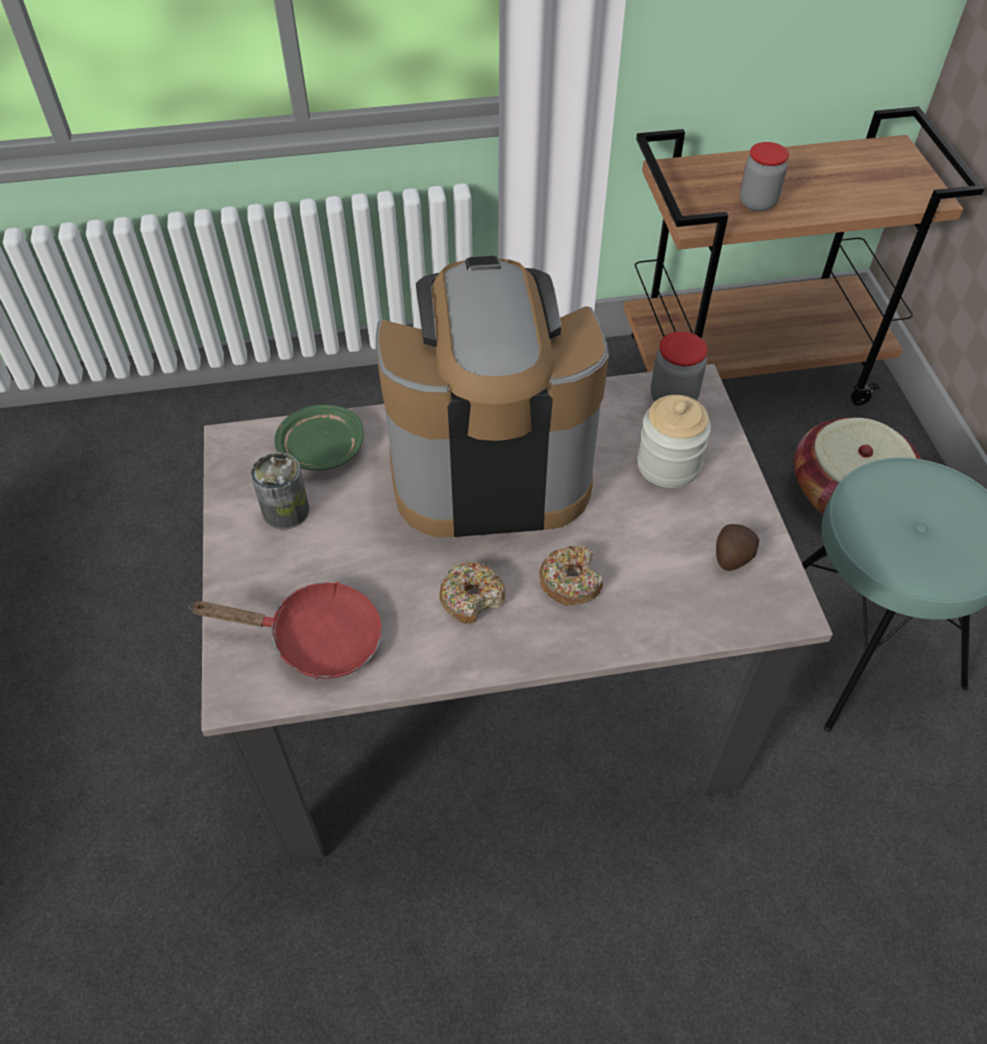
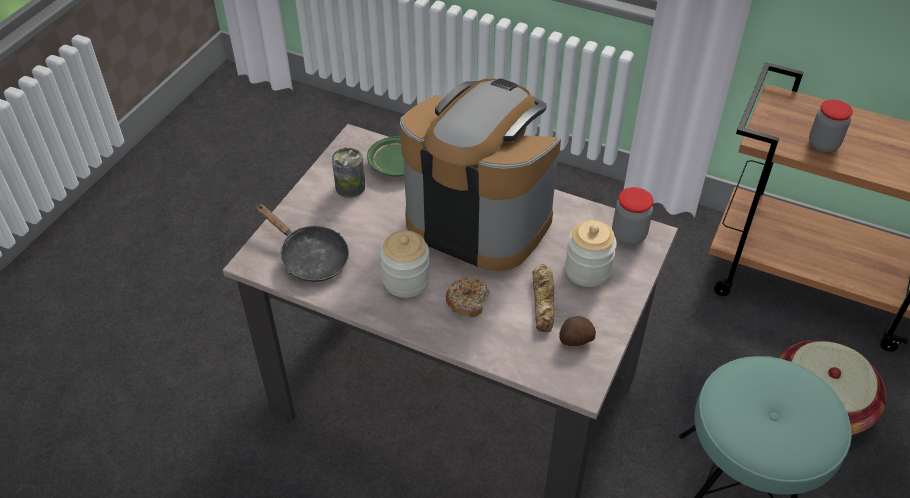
camera: 35 degrees right, 5 degrees down
(315, 639) = (309, 257): red frying pan -> black frying pan
(472, 598) = (406, 280): donut -> jar
(655, 530) = (544, 301): none -> bread

